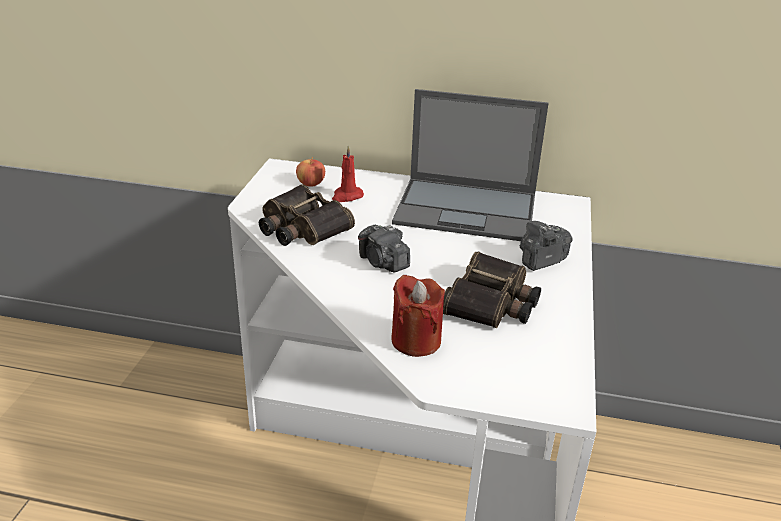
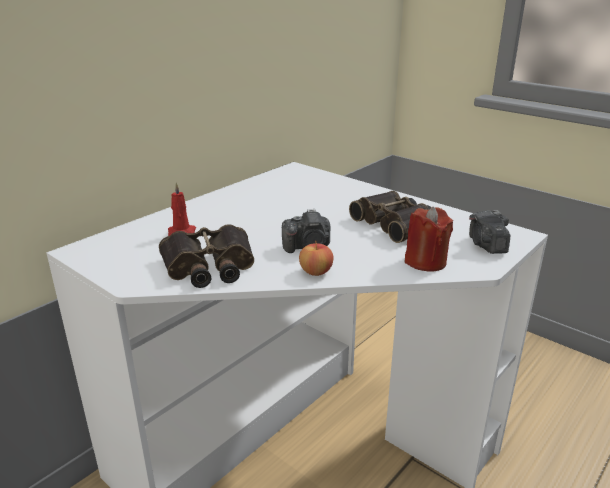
camera: 60 degrees left, 5 degrees down
(311, 184) = (134, 244): apple -> apple (316, 272)
(468, 209) = (264, 197): laptop -> none
(540, 260) = (357, 196): camera -> camera (486, 245)

